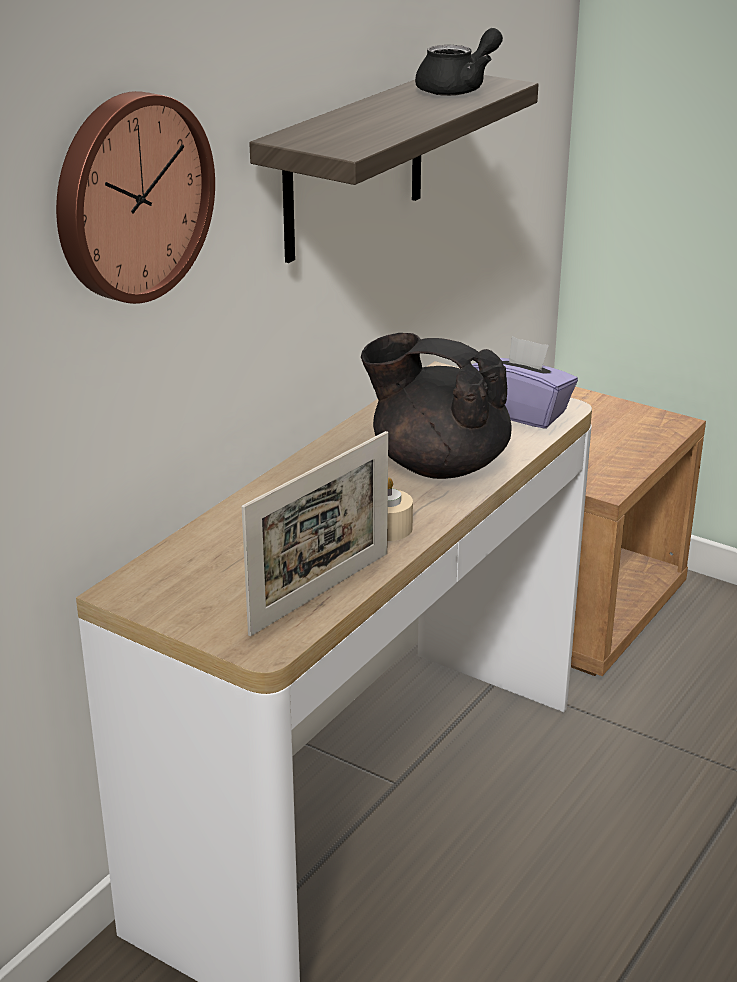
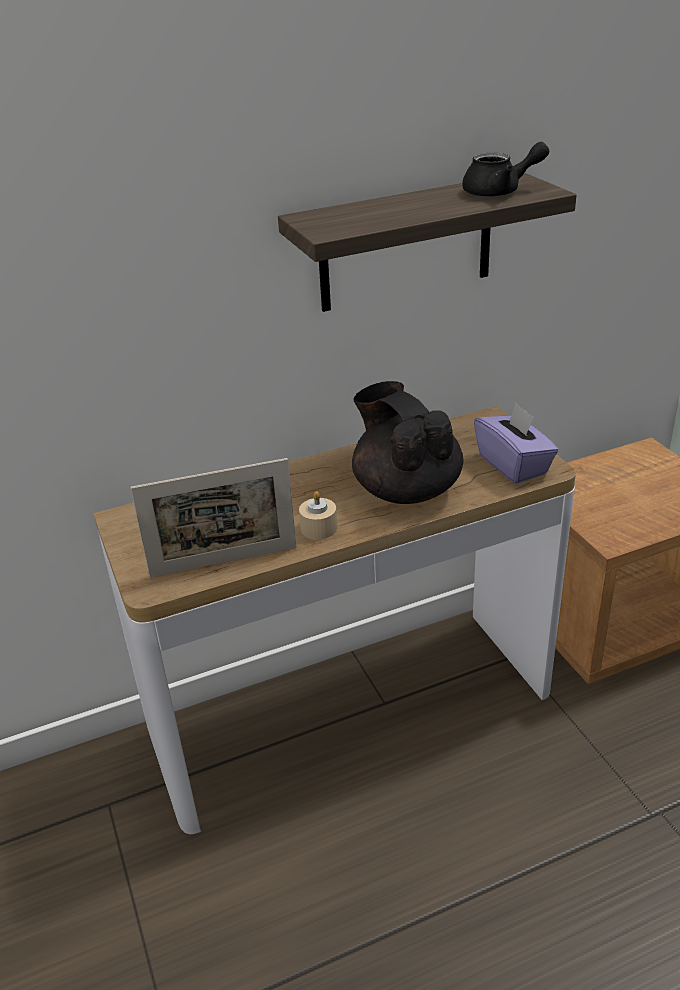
camera: 35 degrees right, 5 degrees up
(129, 196) = (145, 246): wall clock -> none

